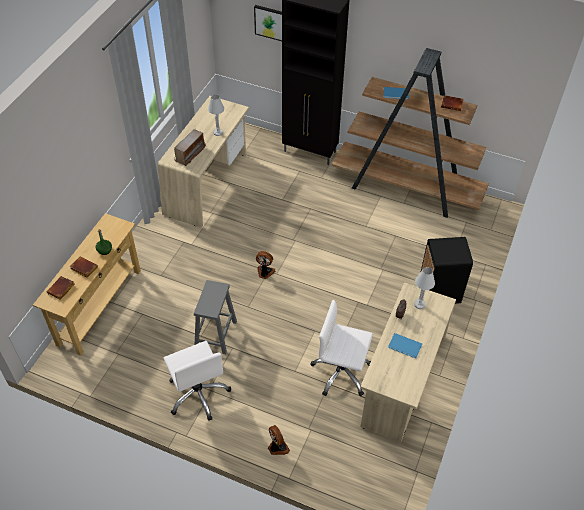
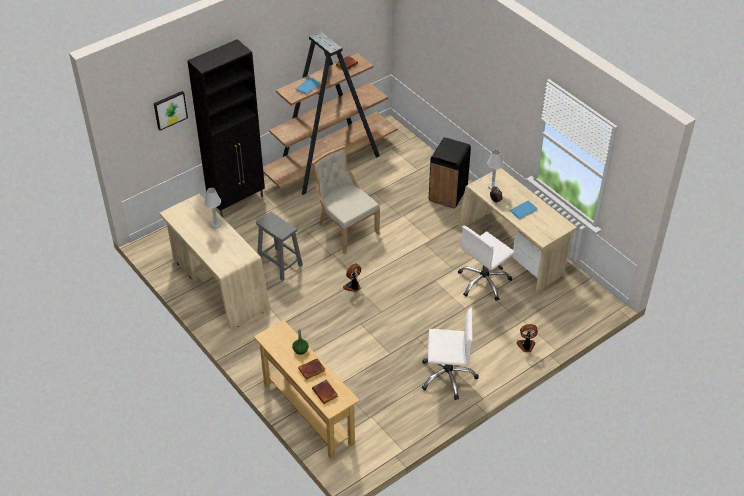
camera: 60 degrees left, 5 degrees down
(190, 154) = (228, 252): radio -> none
(215, 335) = (396, 343): grey stool -> grey stool (280, 264)
(332, 236) = (345, 229): none -> beige chair

